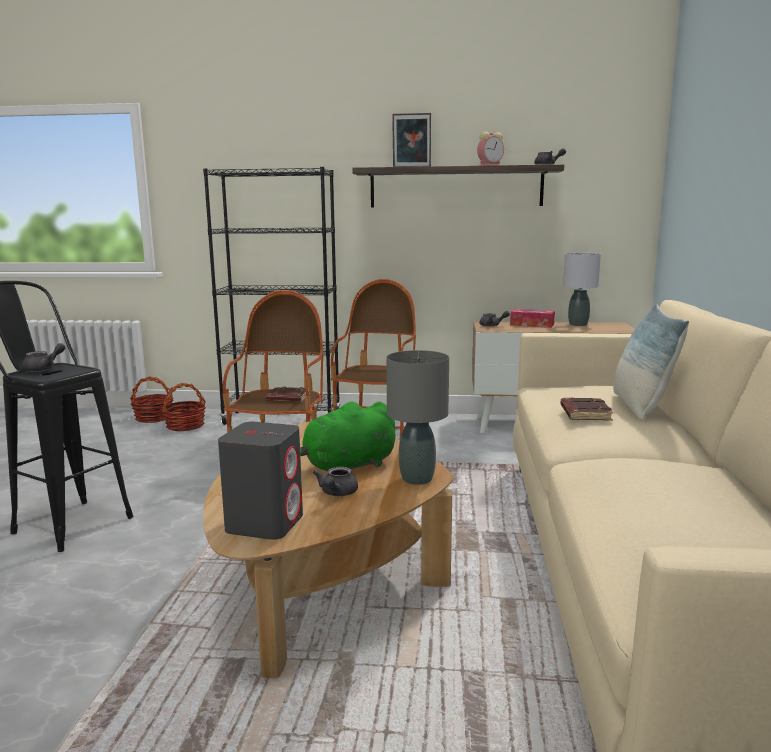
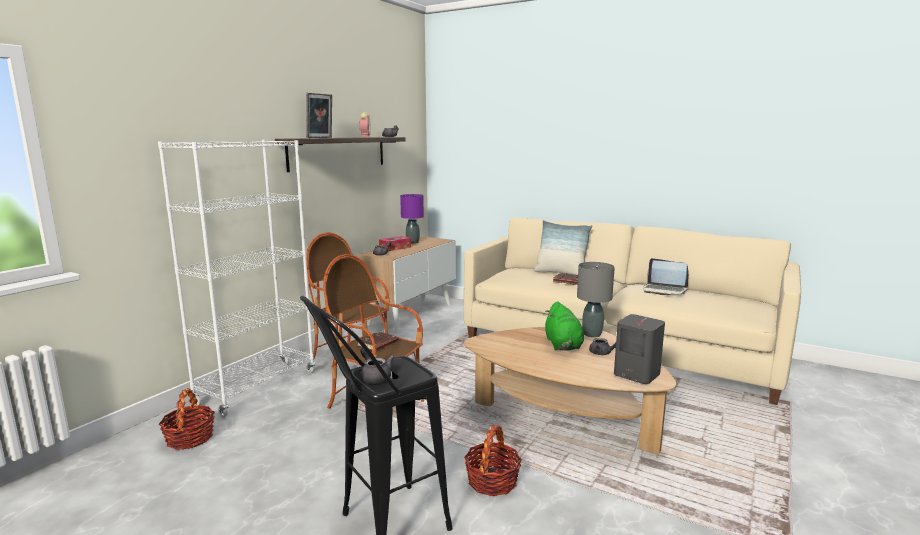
camera: 65 degrees left, 0 degrees up
(154, 418) = (123, 456): basket -> basket (492, 481)
(282, 419) = (257, 388): black bookcase -> white bookcase
(577, 324) = (412, 242): grey table lamp -> purple table lamp
(670, 482) = (664, 290): none -> laptop

